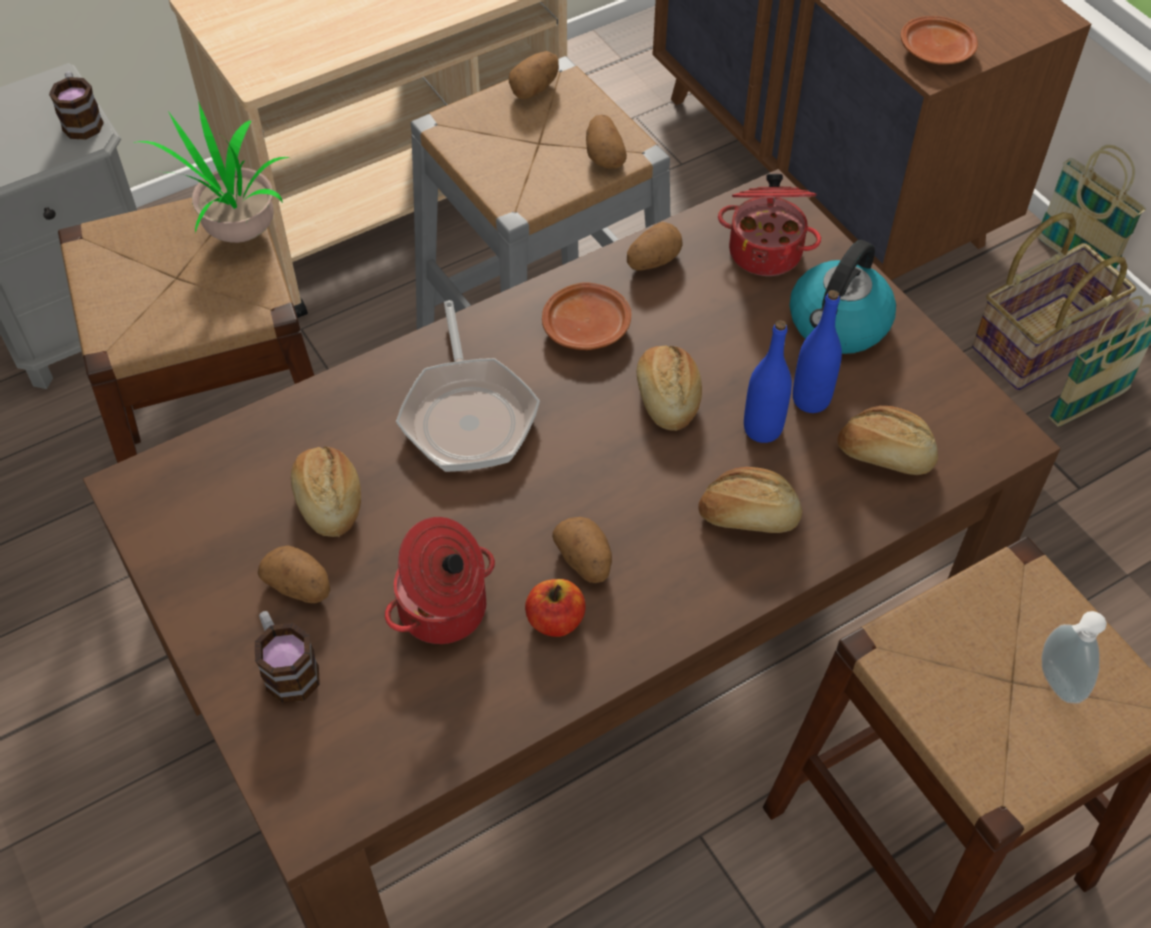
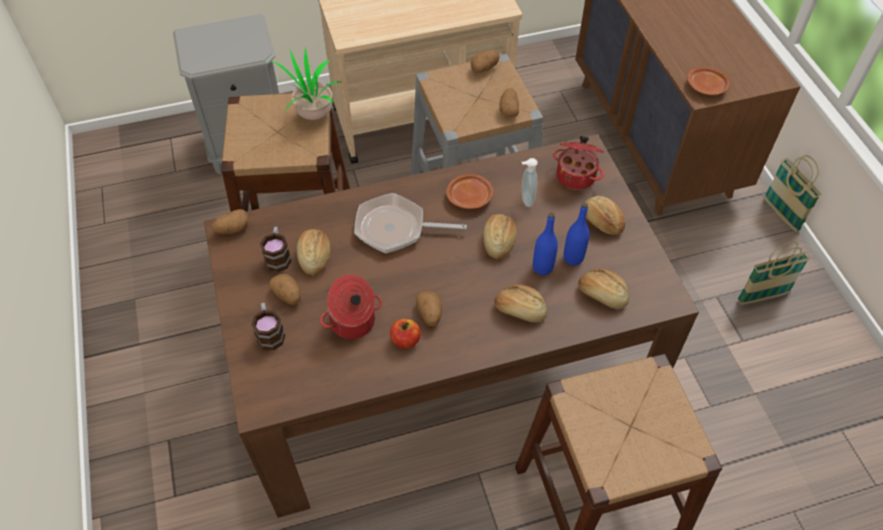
camera: 15 degrees right, 0 degrees up
(82, 120) = (258, 44): mug -> mug (278, 256)
(468, 414) = (396, 228): frying pan -> frying pan turned 90 degrees clockwise
(653, 260) = (515, 169): potato -> potato (233, 229)
(838, 324) = (601, 222): kettle -> bread
(1040, 341) = (746, 256): basket -> none
(1055, 684) = (652, 432): soap dispenser -> soap dispenser (525, 199)

